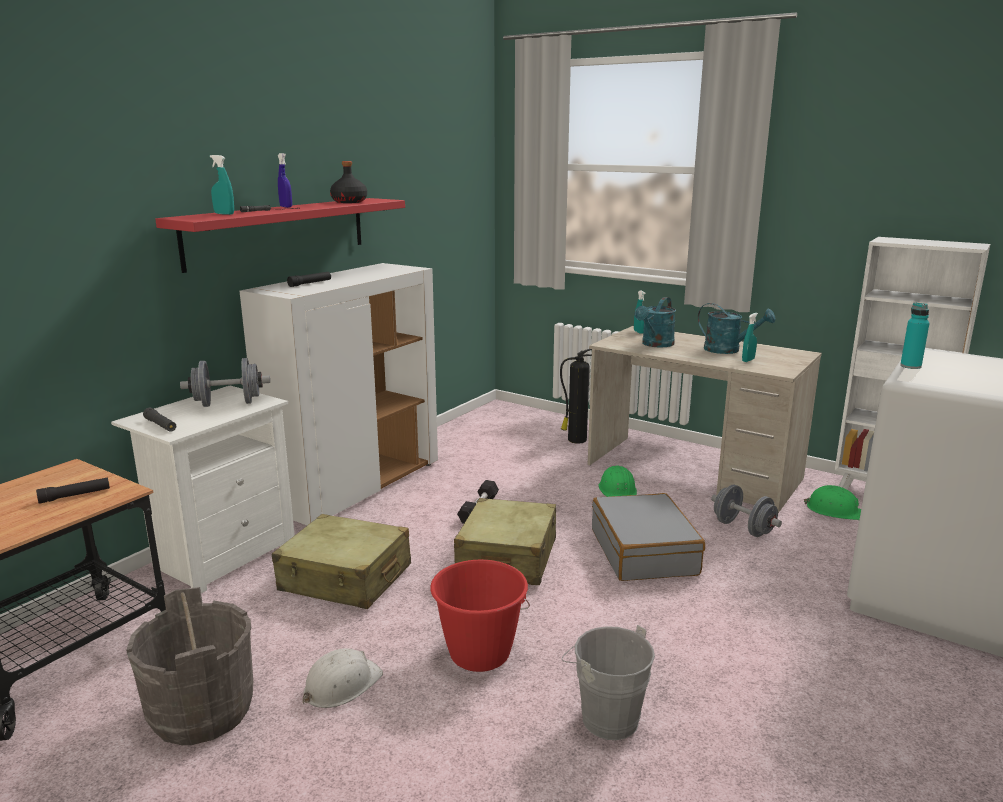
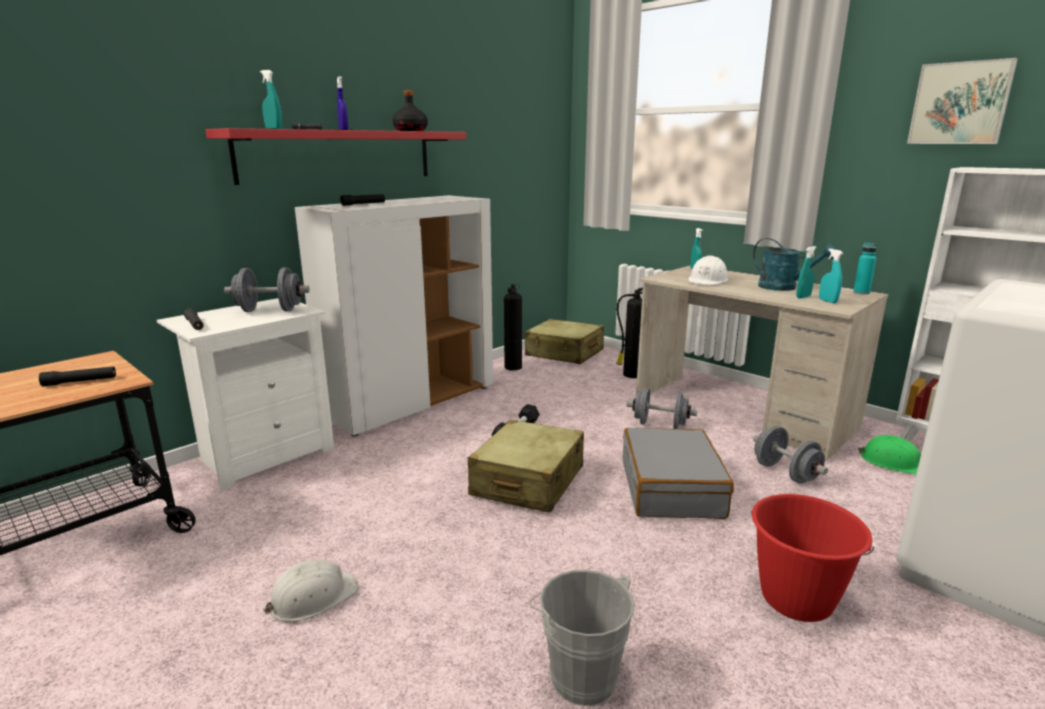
camera: 10 degrees right, 0 degrees up
(201, 711) = (167, 608): grey bucket -> none
(345, 578) = (364, 487): beige suitcase -> beige suitcase (564, 353)
(451, 439) = (513, 367): none -> fire extinguisher
(479, 654) = (465, 580): red bucket -> red bucket (796, 599)
(618, 491) = (660, 425): green hard hat -> grey dumbbell
(655, 344) = (707, 280): turquoise watering can -> white hard hat
(770, 364) = (827, 301): none -> turquoise spray bottle
(873, 179) = (960, 103): none -> picture
(910, 366) = (994, 295): turquoise bottle -> turquoise bottle (861, 293)

